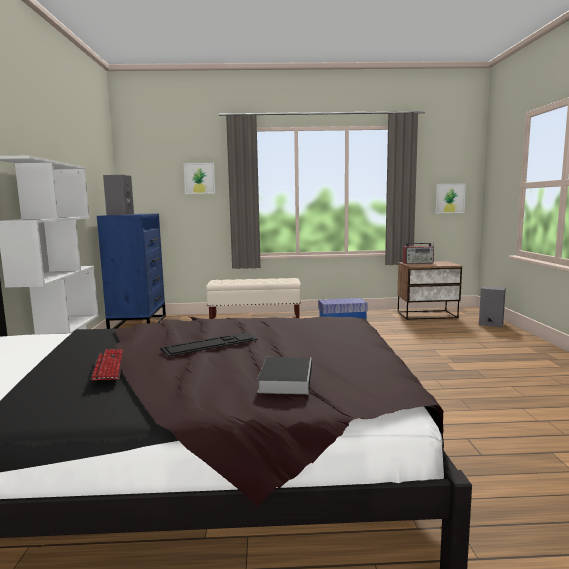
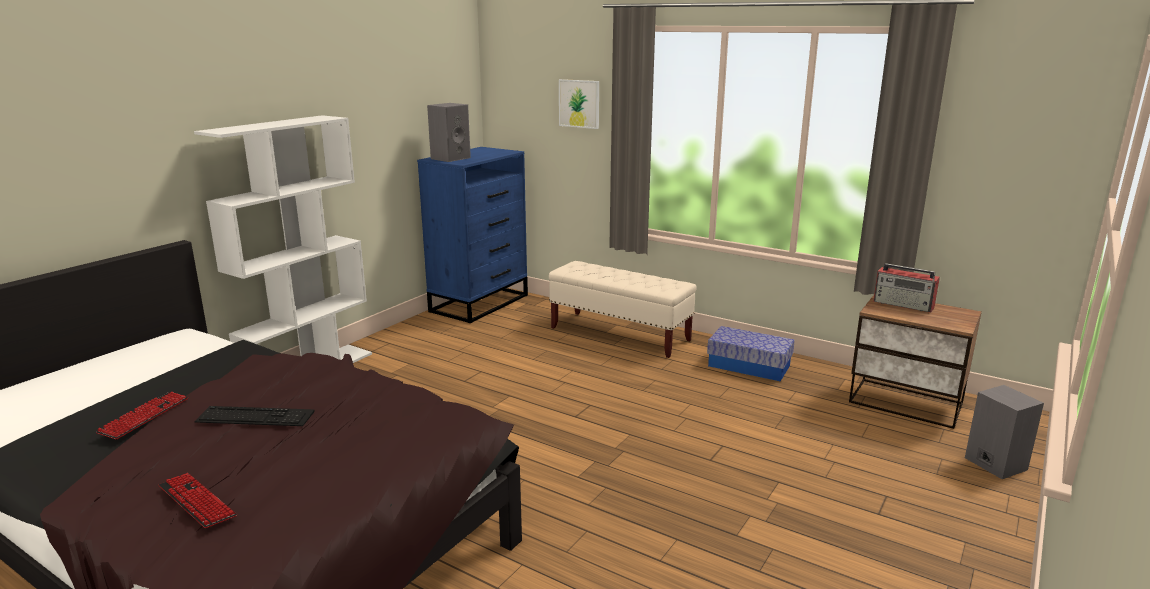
camera: 35 degrees right, 10 degrees up
(285, 379) = (197, 502): book -> keyboard
(450, 198) = (1019, 184): picture -> none

